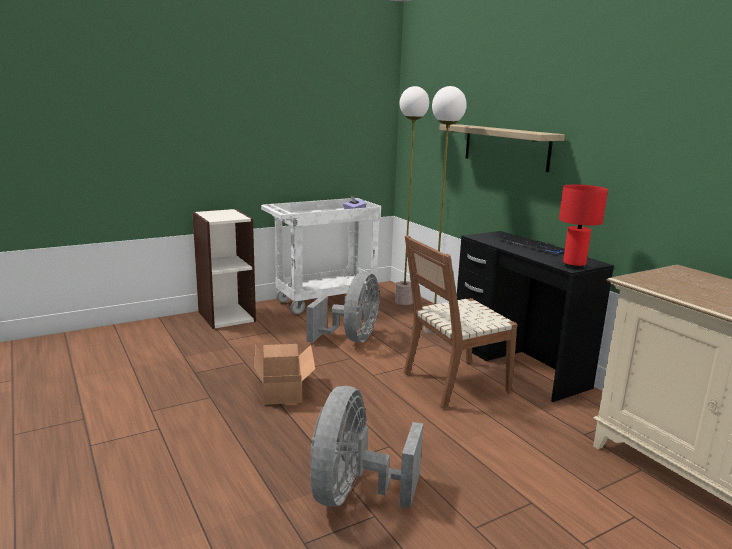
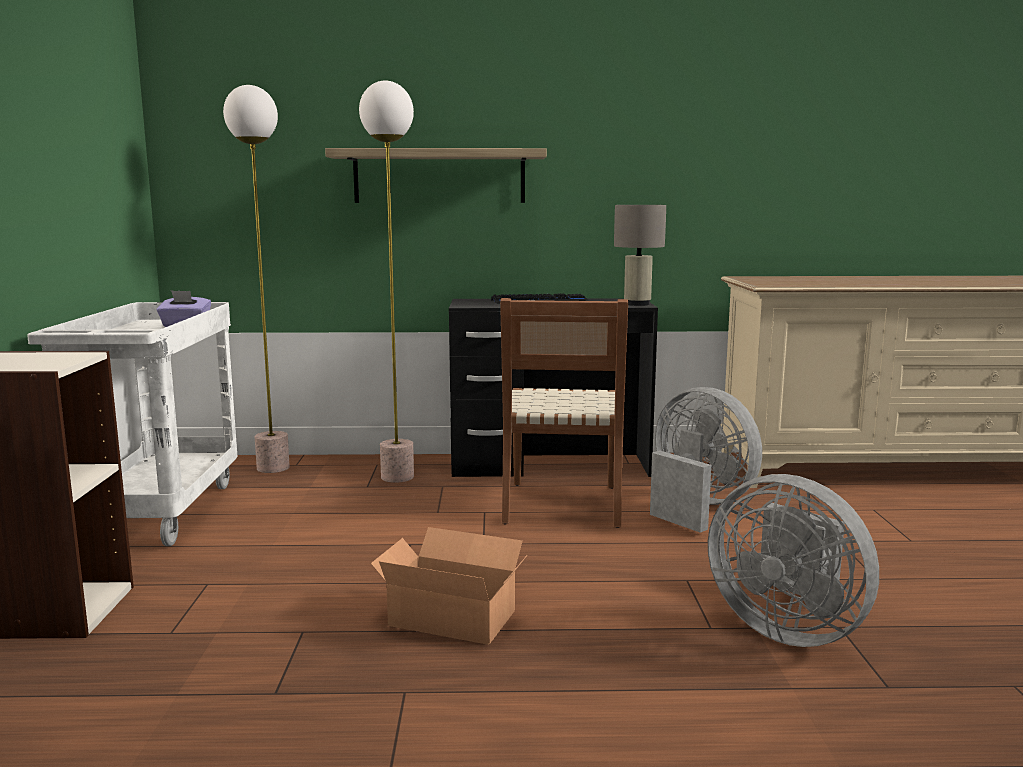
camera: 60 degrees left, 5 degrees down
(351, 339) = (344, 529): grey fan -> grey fan (697, 507)
(574, 266) = (636, 304): red table lamp -> grey table lamp

